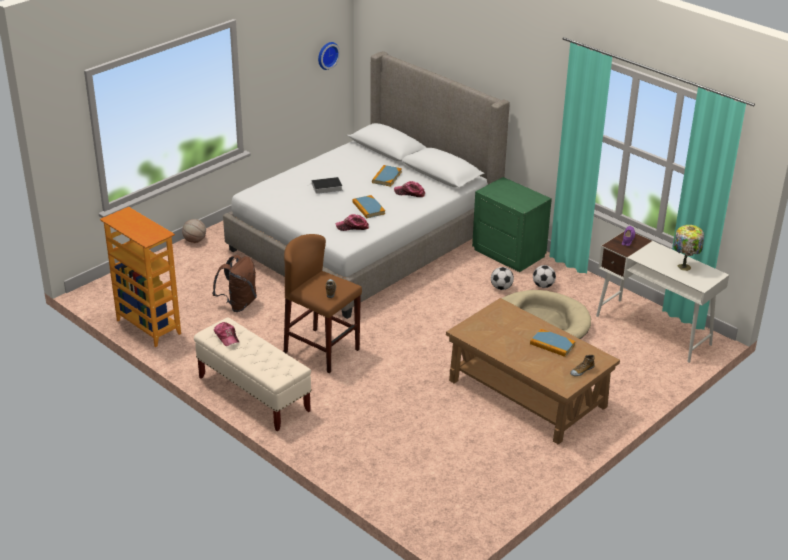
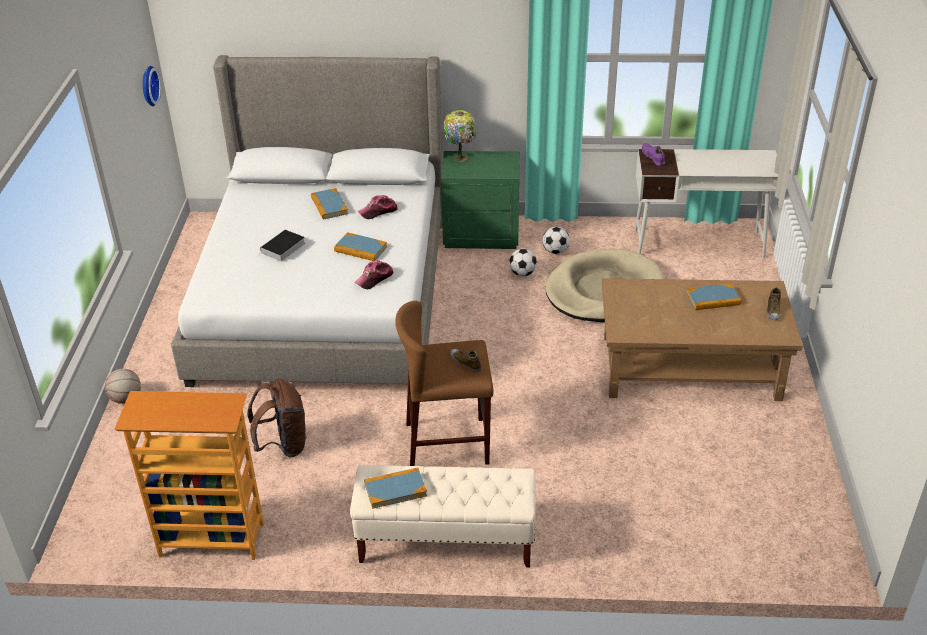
camera: 40 degrees left, 5 degrees up
(226, 337) = (395, 489): cap -> book
(685, 266) = (734, 160): table lamp -> table lamp (461, 157)

